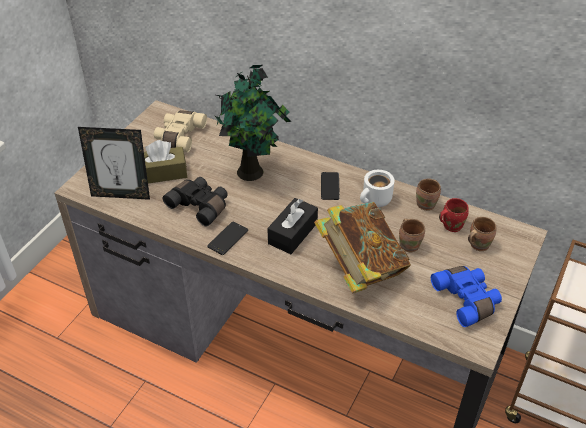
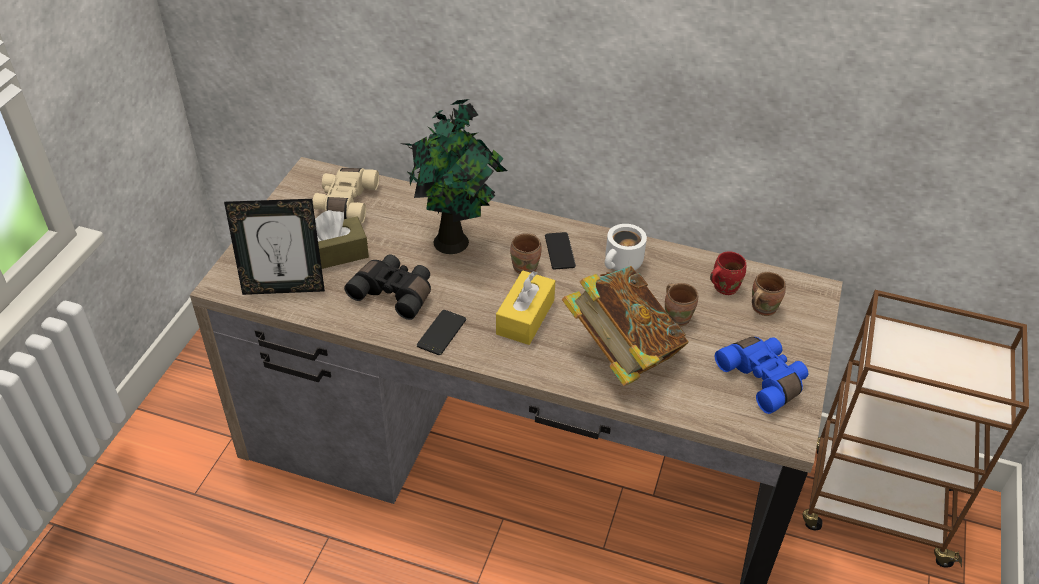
camera: 10 degrees left, 0 degrees up
(293, 233) = (525, 317): black tissue box -> yellow tissue box
(427, 204) = (688, 263): brown mug -> brown mug (527, 267)

